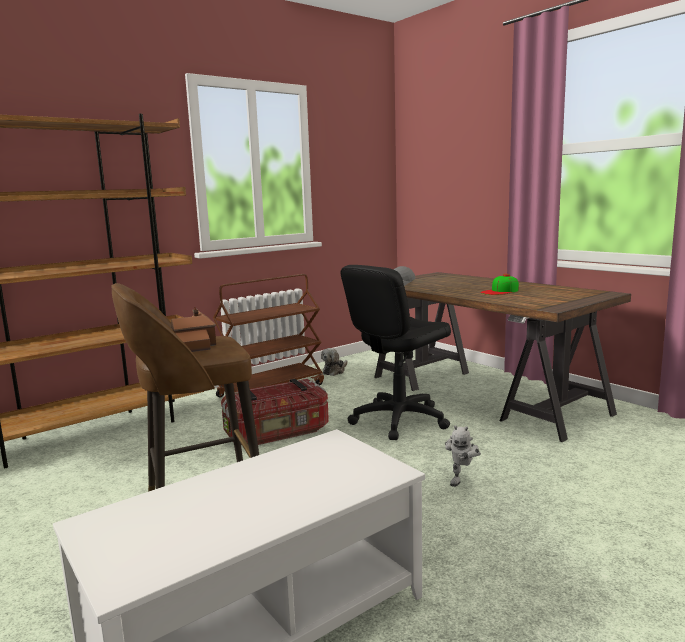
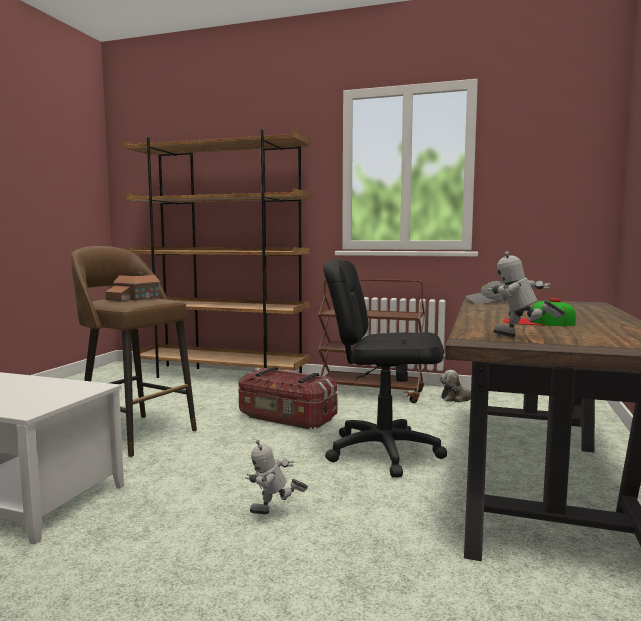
camera: 55 degrees right, 5 degrees down
(549, 301) = (520, 338): none -> toy robot

